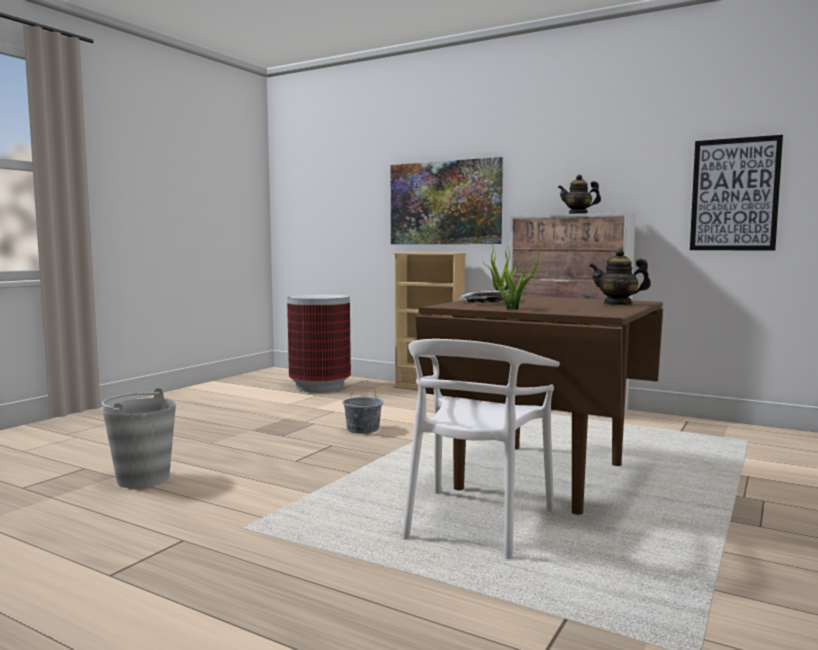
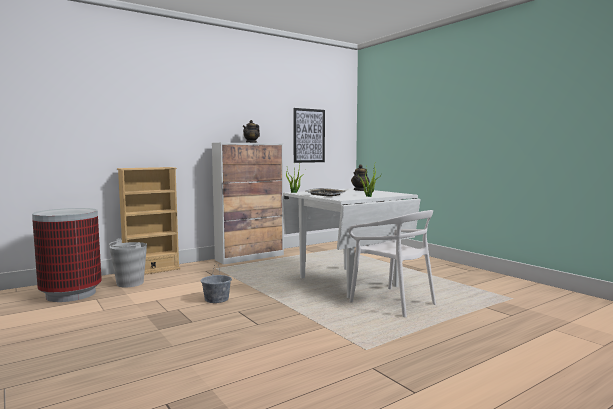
camera: 65 degrees left, 0 degrees up
(143, 479) = (235, 377): grey bucket -> grey bucket (129, 283)
(445, 203) = (149, 130): picture -> none
(543, 477) = (348, 282): brown dining table -> white dining table

